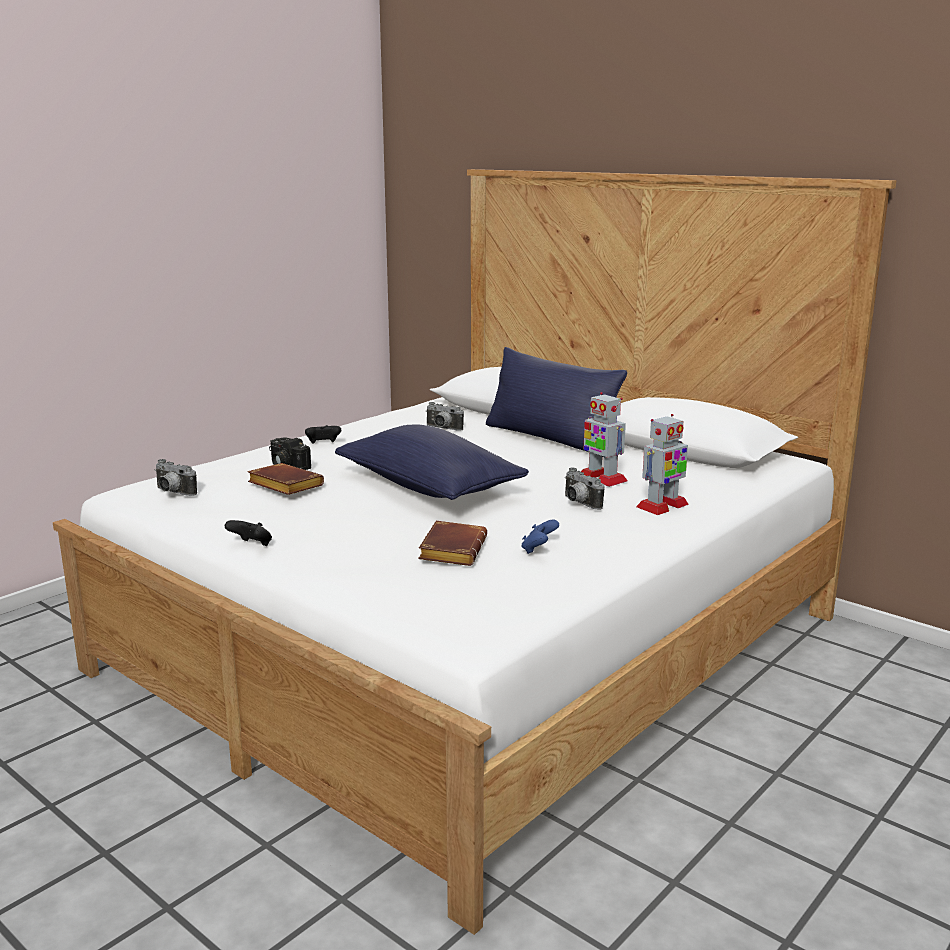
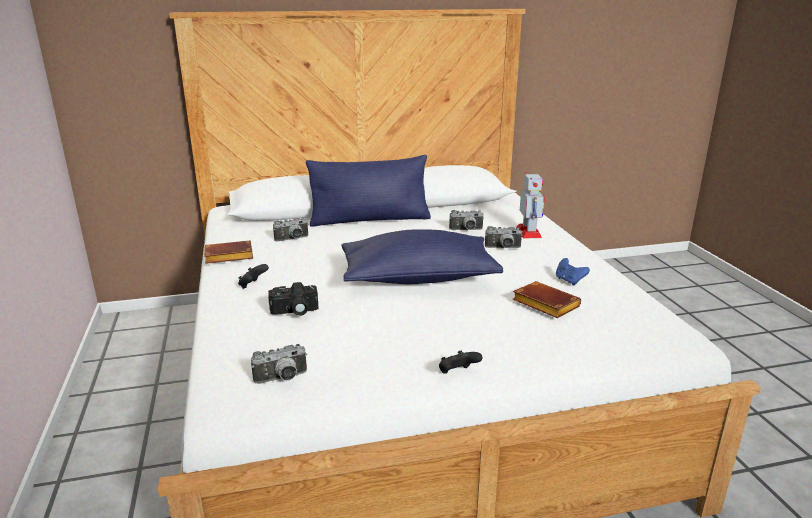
camera: 55 degrees left, 5 degrees up
(283, 485) = (347, 324): brown book -> brown book (227, 257)
(602, 478) = (466, 230): toy robot -> camera

